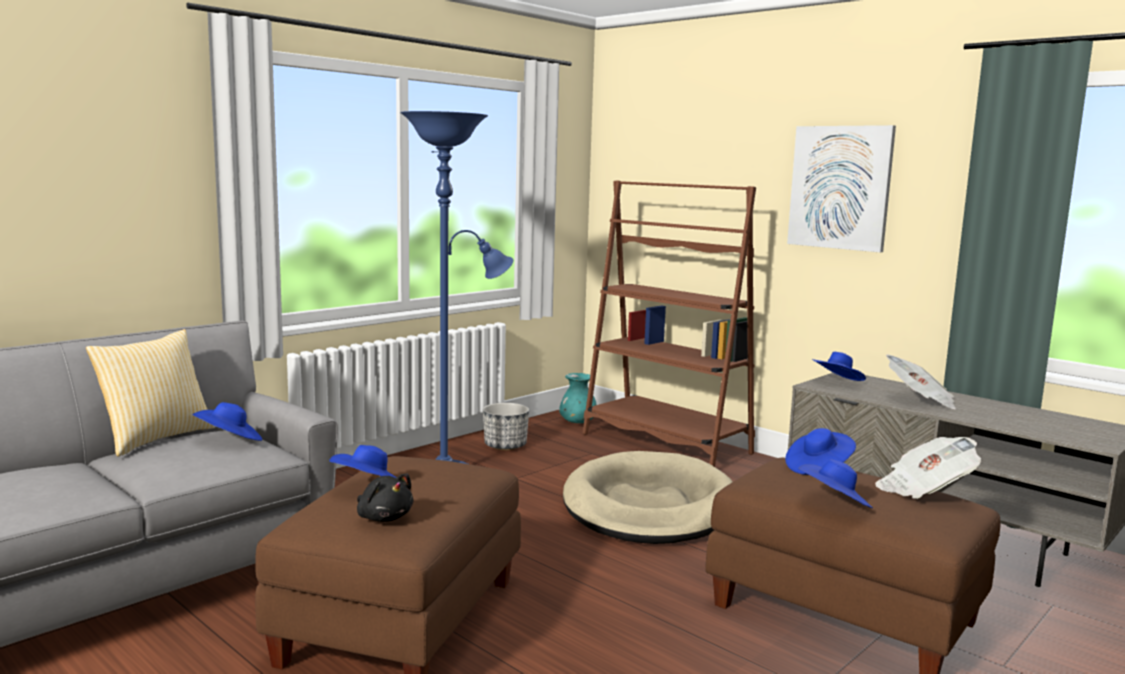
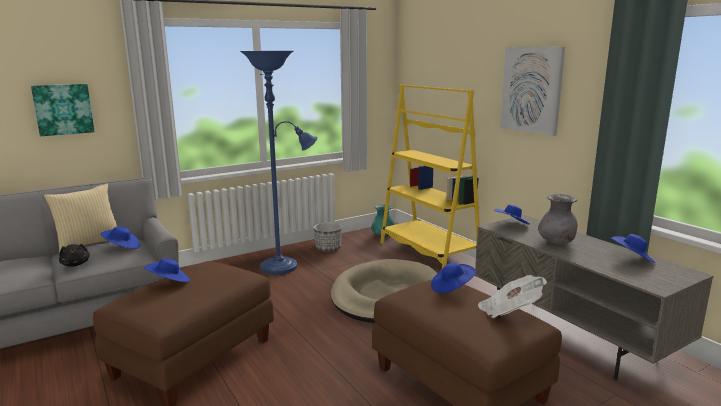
camera: 15 degrees right, 5 degrees up
(92, 197) = (63, 109): none -> picture
(384, 517) = (160, 303): black plush toy -> black plush toy (75, 264)
(666, 444) = (428, 253): brown bookcase -> yellow bookcase
(834, 503) = (436, 316): blue hat -> blue hat (632, 259)
(920, 401) = (556, 242): newspaper -> grey vase

